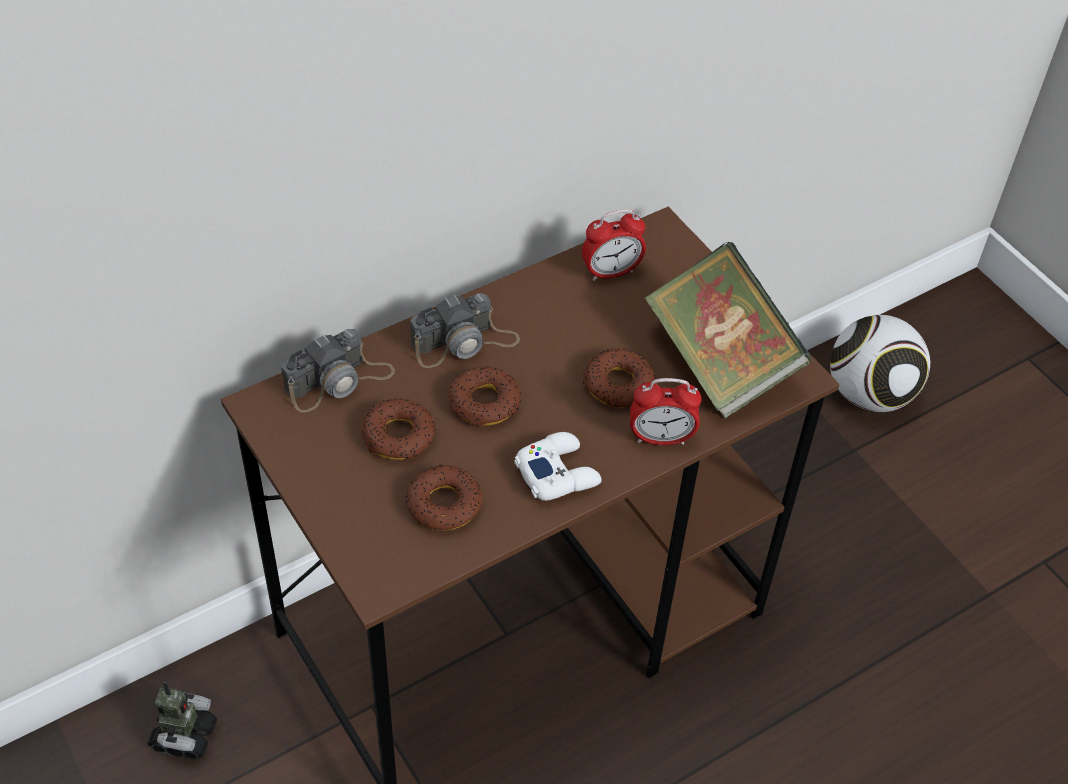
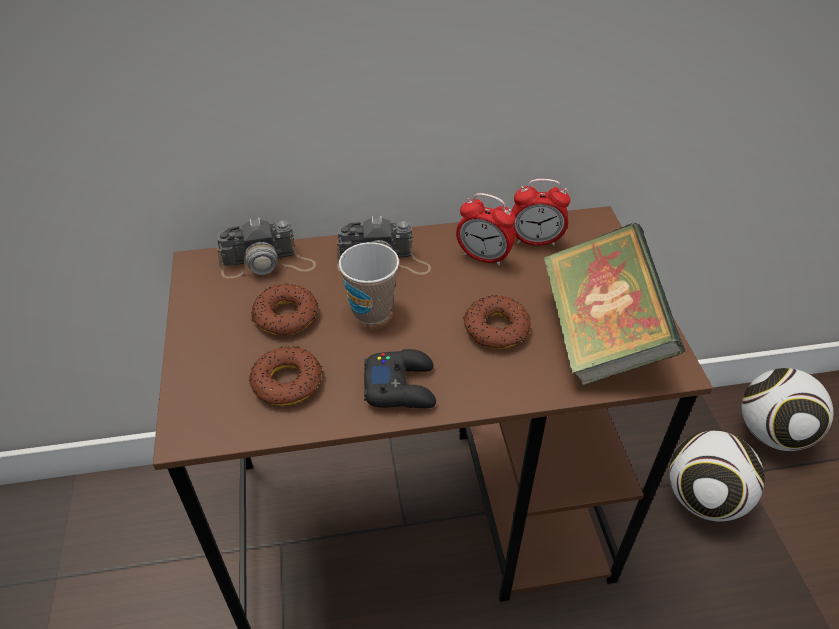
camera: 25 degrees right, 5 degrees down
(184, 736) = (144, 517): toy robot -> none
(484, 402) = (372, 311): donut -> cup
(557, 472) = (401, 386): white game controller -> black game controller
(661, 438) = (512, 385): alarm clock -> alarm clock (483, 257)
(821, 492) = (704, 498): none -> football

